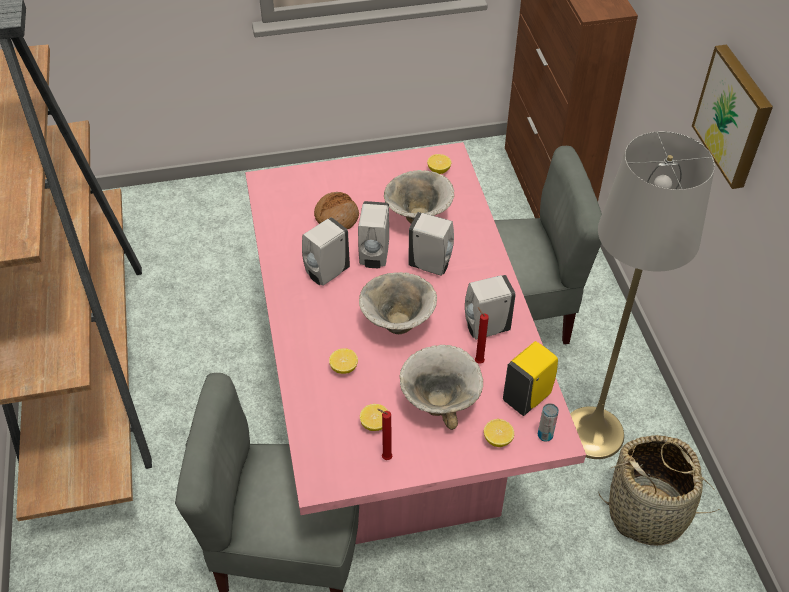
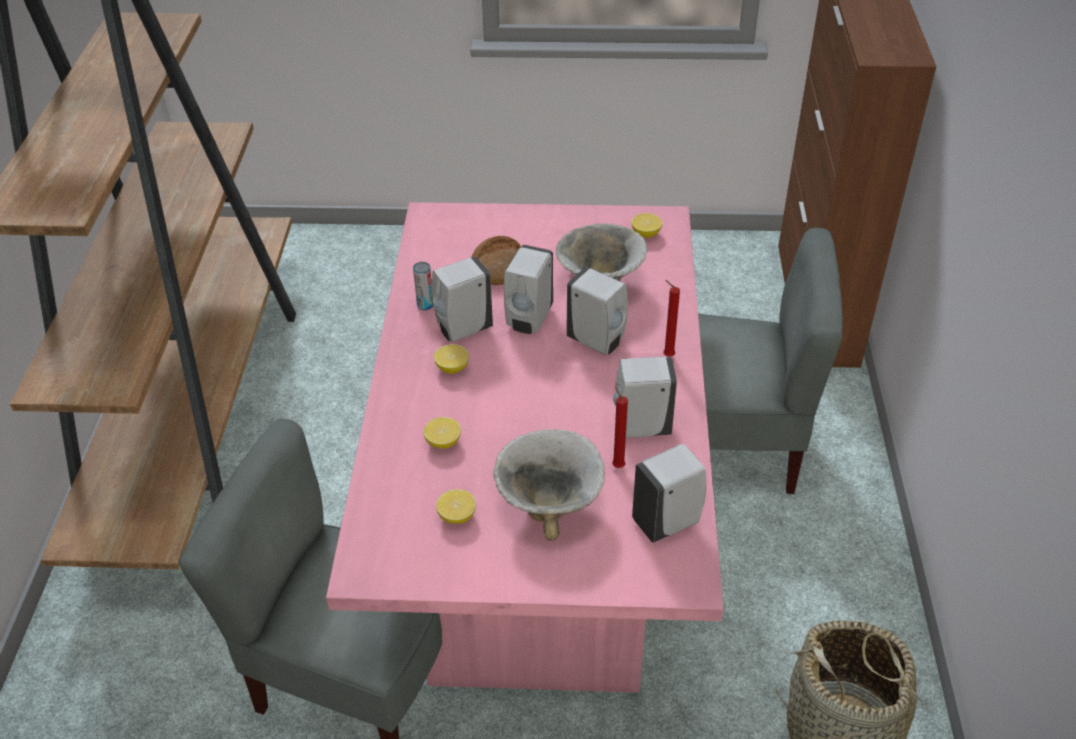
camera: 15 degrees right, 5 degrees down
(385, 457) = (455, 559): red candle -> red candle (666, 355)
(397, 324) = (528, 403): bowl -> none
(497, 439) = (609, 566): lemon -> lemon (452, 368)
(528, 397) = (668, 521): yellow soap dispenser -> white soap dispenser
(545, 435) = (675, 573): can -> can (425, 305)
(593, 433) = (795, 612): grey floor lamp -> none
(735, 116) = (1021, 190): picture -> none

